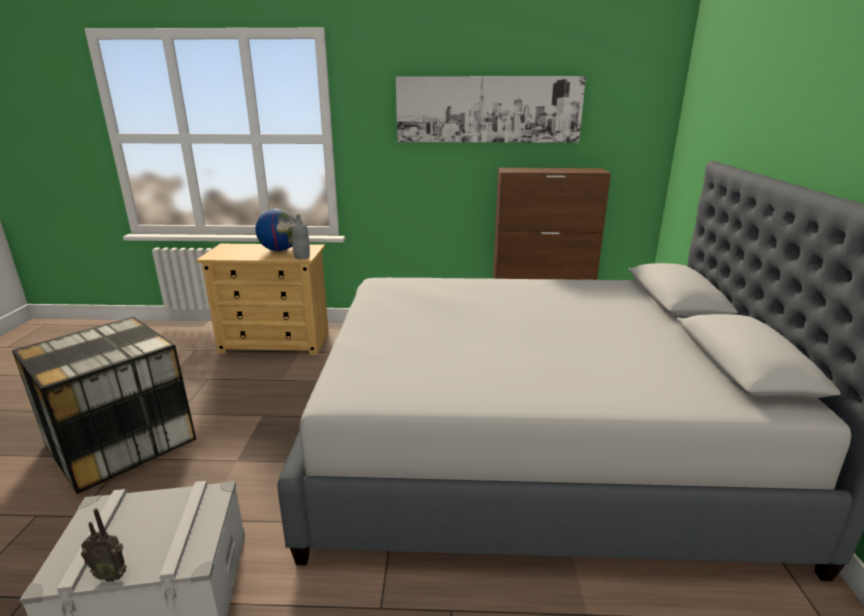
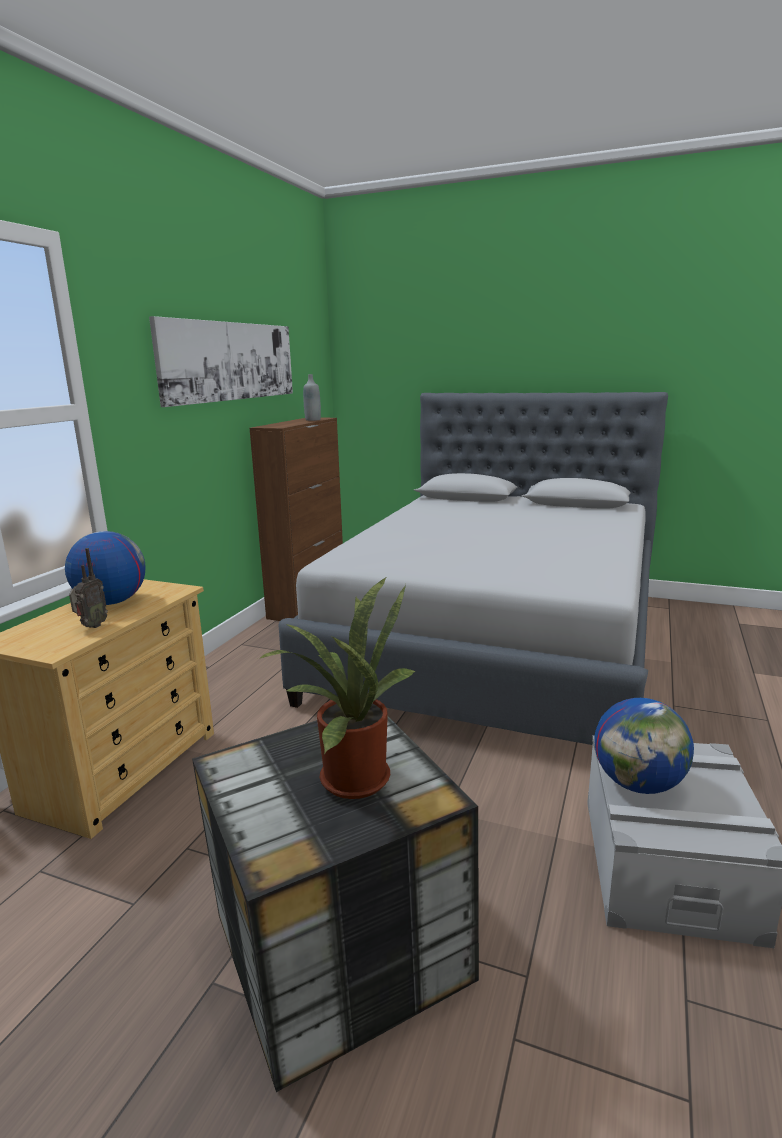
camera: 70 degrees left, 5 degrees down
(91, 351) = (350, 776): none -> potted plant
(112, 575) = (741, 800): radio -> radio (91, 626)
(154, 508) = (638, 784): none -> globe
(302, 257) = (176, 590): grey bottle -> grey bottle (313, 420)

